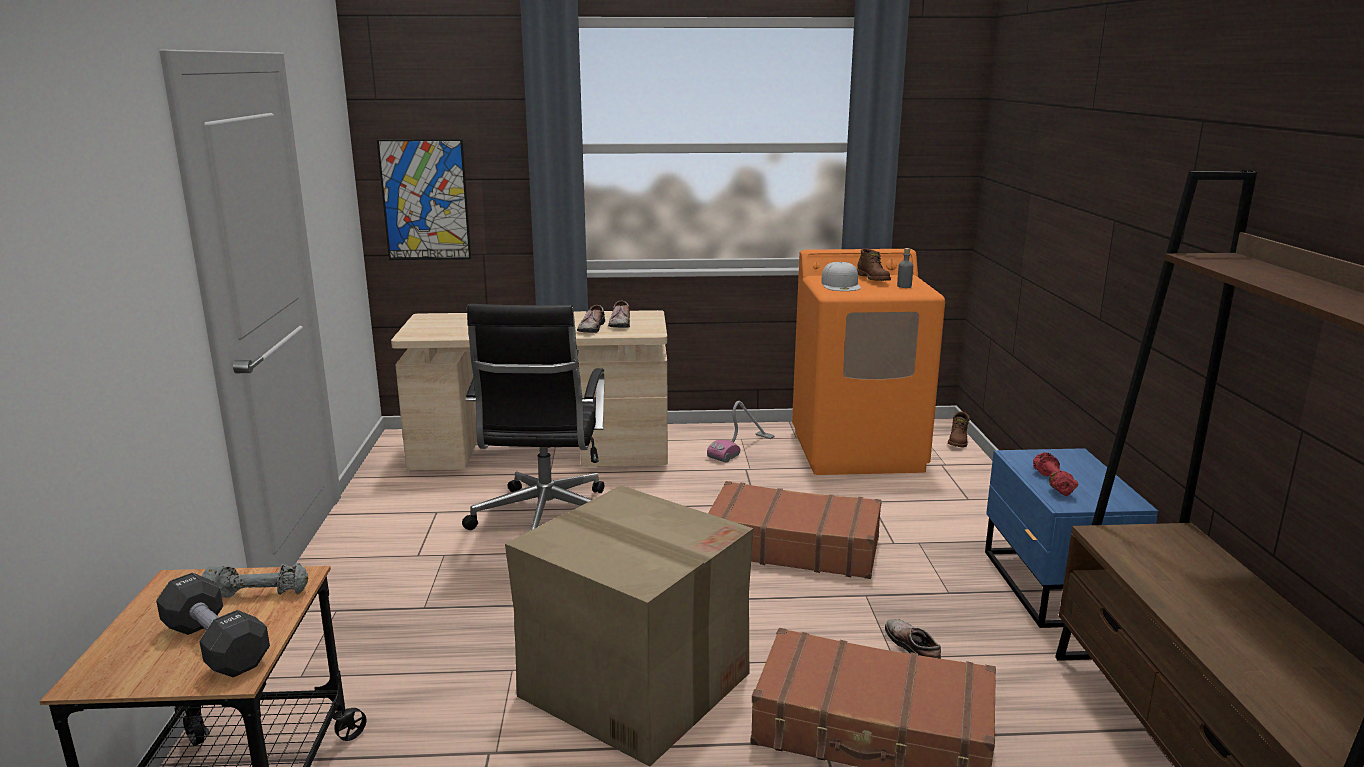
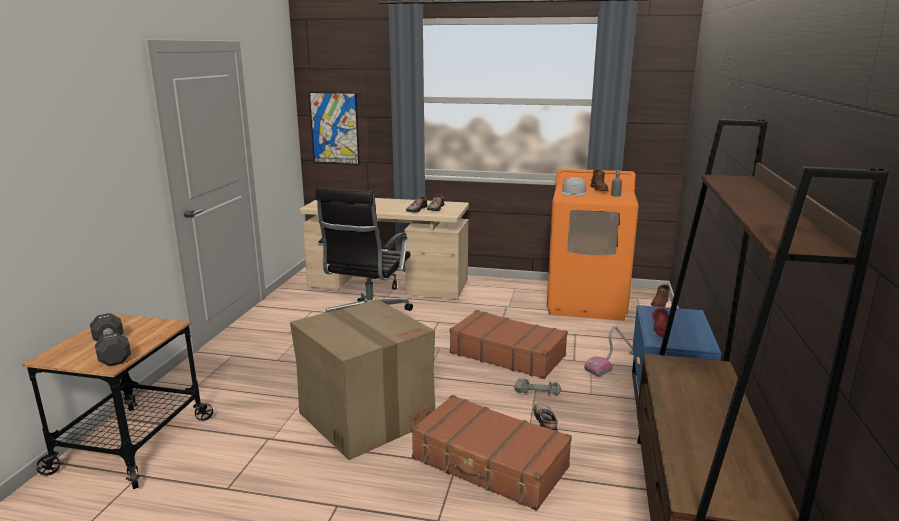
camera: 15 degrees right, 0 degrees up
(257, 594) = (147, 330): grey dumbbell -> grey dumbbell (537, 393)
(742, 448) = (512, 293): vacuum cleaner -> vacuum cleaner (615, 364)

